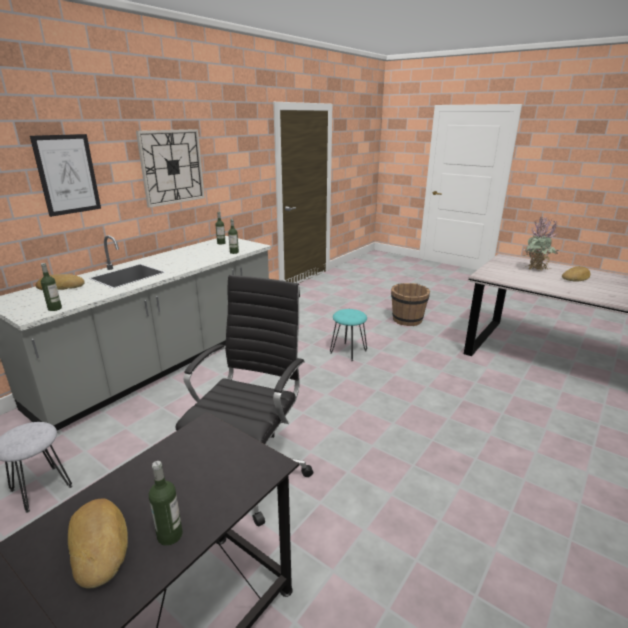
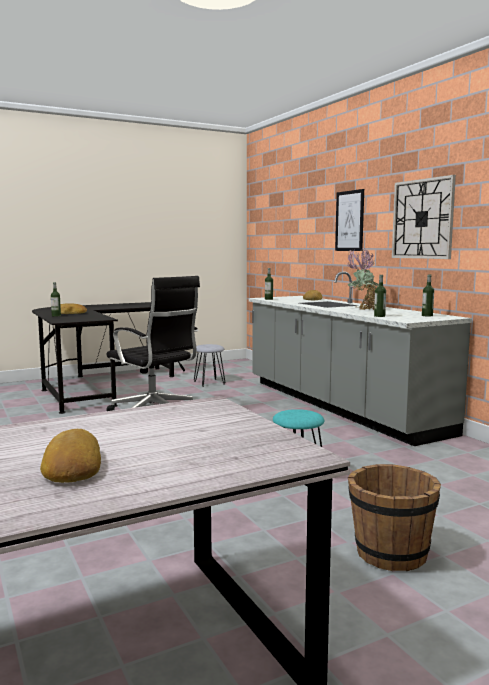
camera: 115 degrees right, 15 degrees down
(536, 271) = (171, 447): potted plant -> potted plant (362, 309)

